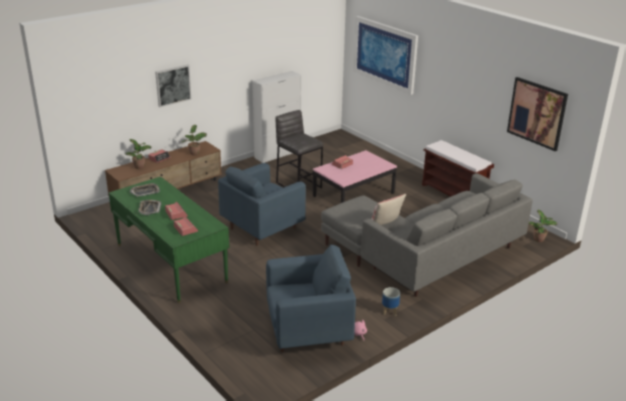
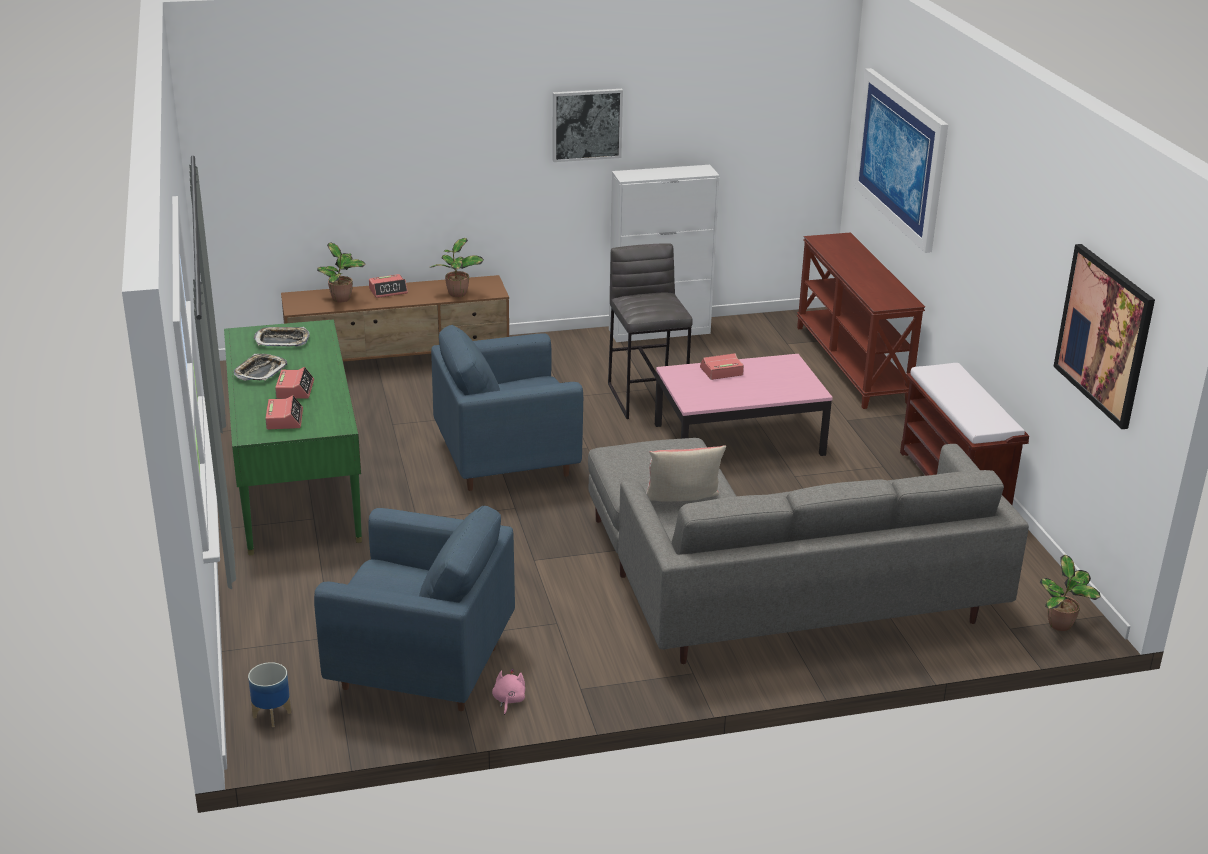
camera: 25 degrees right, 0 degrees up
(173, 85) = (434, 154): picture -> picture (586, 124)
(371, 151) = (852, 364): none -> brown console table
(389, 311) = (605, 677): planter -> planter (271, 715)

